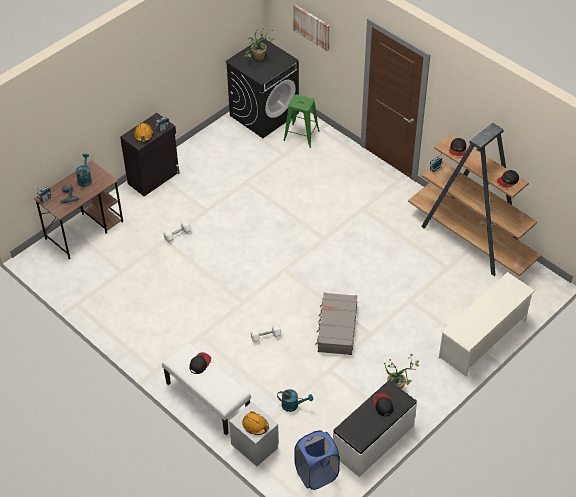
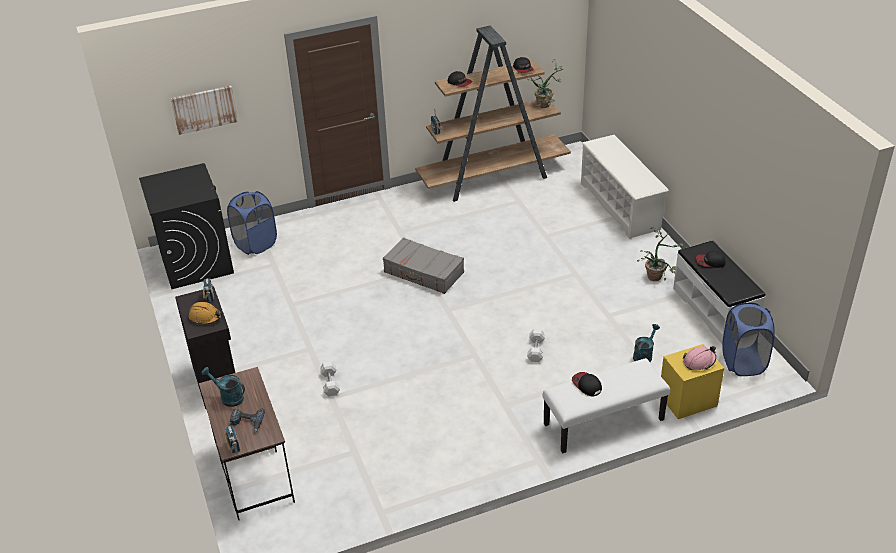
camera: 65 degrees left, 10 degrees down
(254, 446) = (687, 400): grey nightstand -> yellow nightstand
(255, 425) = (699, 361): orange hard hat -> pink hard hat
(258, 59) = (174, 189): potted plant -> potted plant (547, 105)
(301, 135) = (256, 244): green stool -> blue laundry basket
(336, 328) = (554, 295): grey suitcase -> grey suitcase (423, 273)

